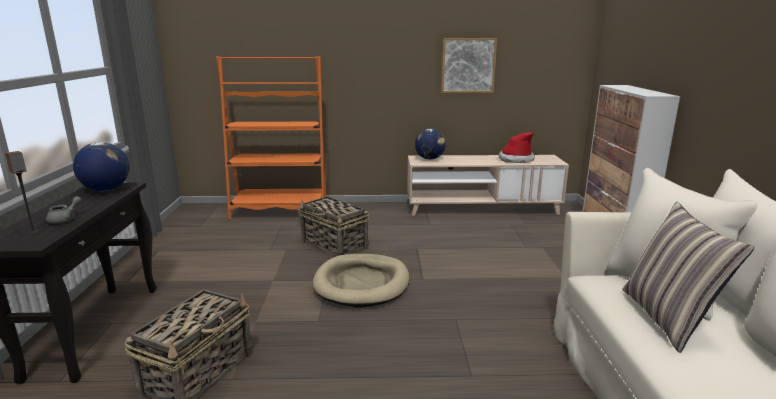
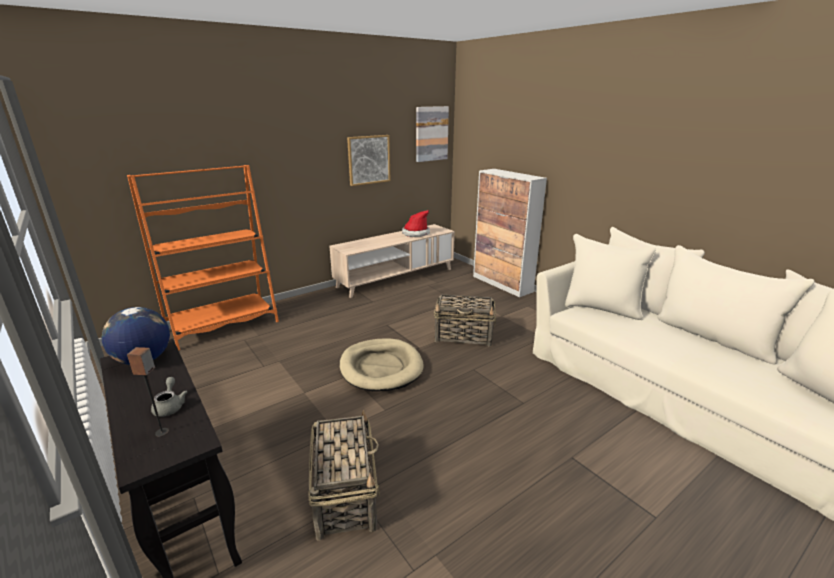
camera: 35 degrees left, 5 degrees up
(335, 245) = (319, 343): basket -> basket (464, 336)
(430, 159) = (352, 245): globe -> none
(561, 40) = (431, 134): none -> picture
(668, 319) = (627, 325): pillow -> none

